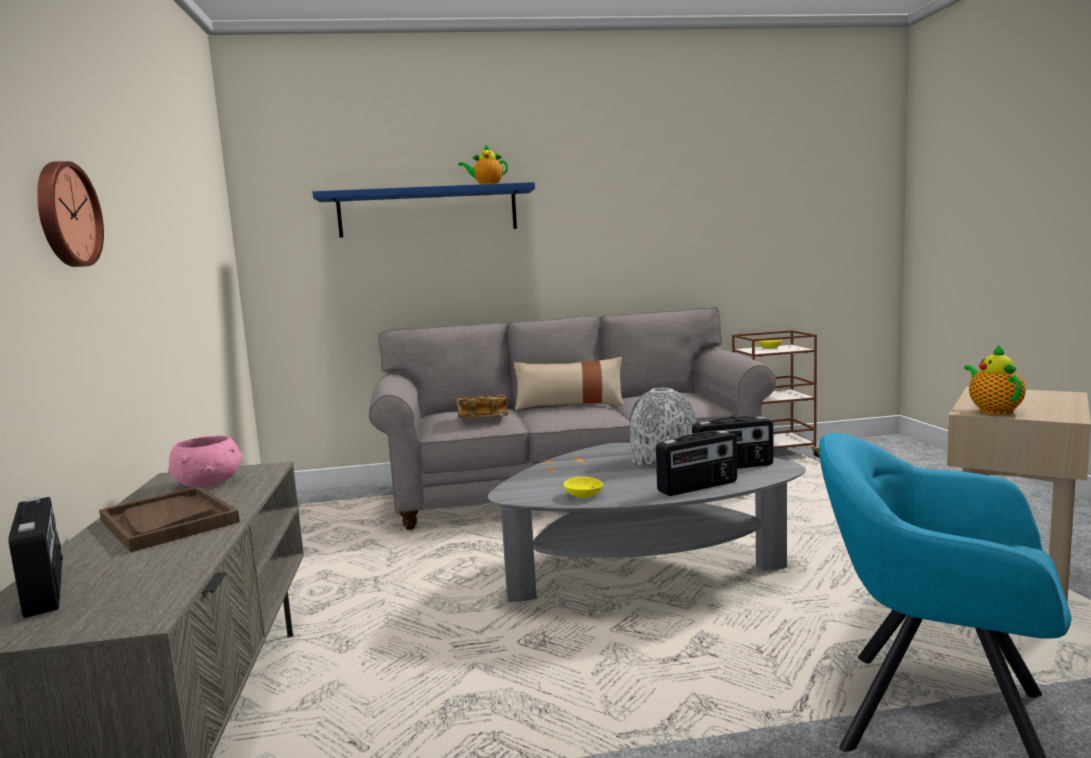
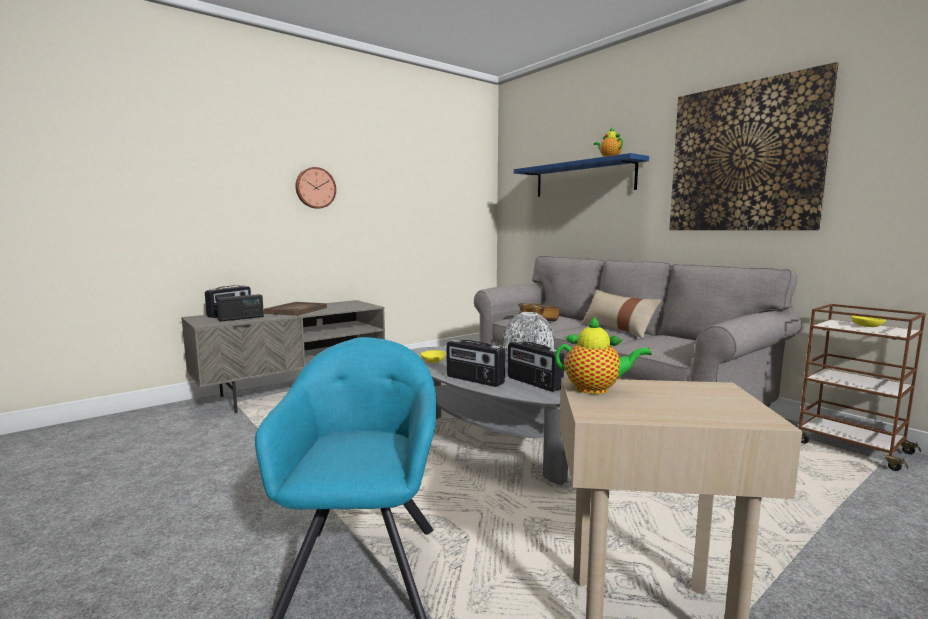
camera: 60 degrees right, 0 degrees up
(149, 576) = (241, 318): none -> radio
(209, 483) = (345, 305): pink bowl -> none
(640, 197) = (744, 158): none -> picture
(993, 411) = (596, 389): teapot -> teapot turned 45 degrees clockwise

